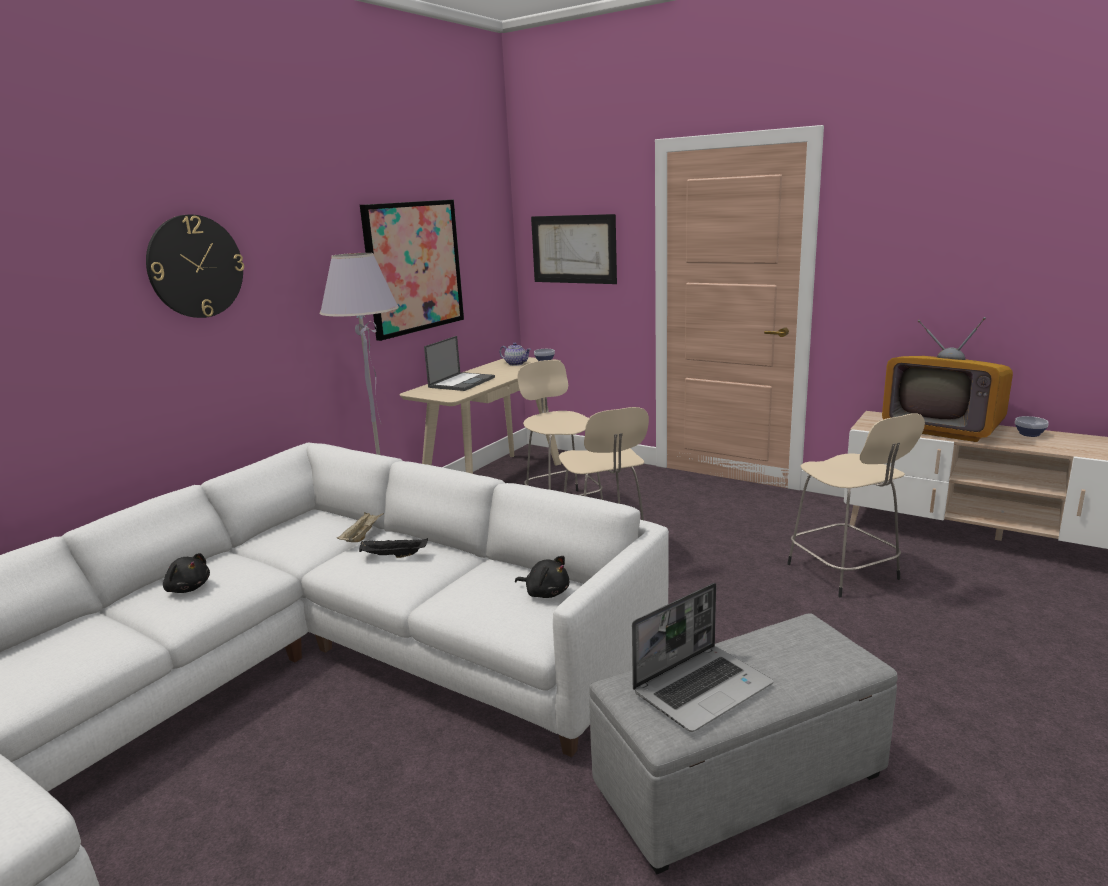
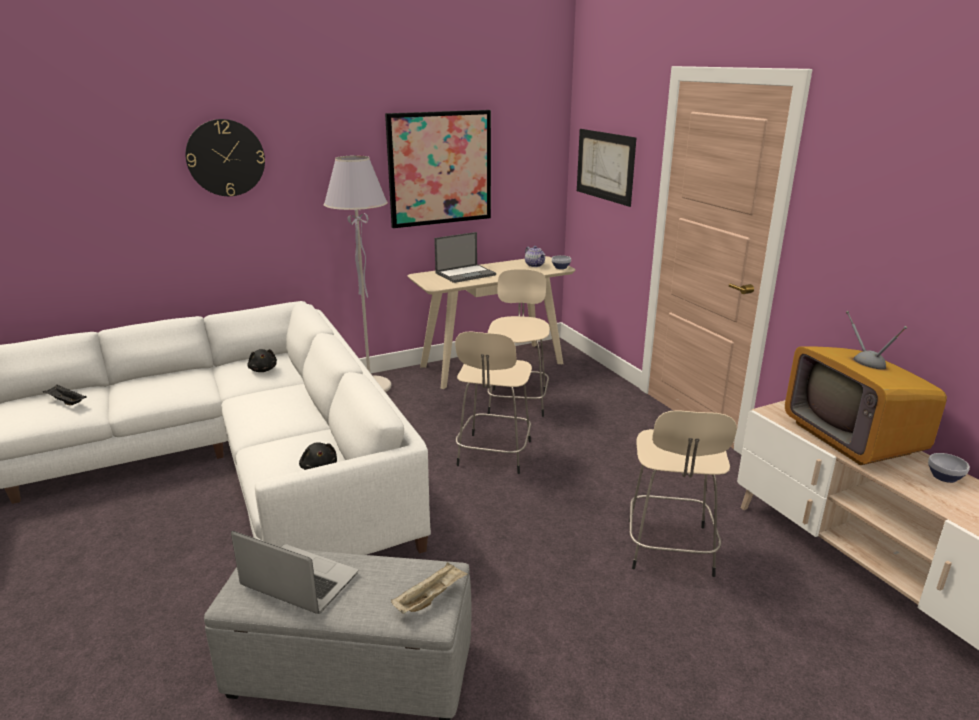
camera: 30 degrees right, 5 degrees up
(188, 588) = (153, 387): black plush toy -> black plush toy (263, 370)
(362, 536) = (282, 383): beige tray -> beige tray (430, 598)
(393, 556) = (275, 405): black tray -> black tray (66, 402)
(702, 688) = (298, 581): laptop -> laptop turned 150 degrees counterclockwise

